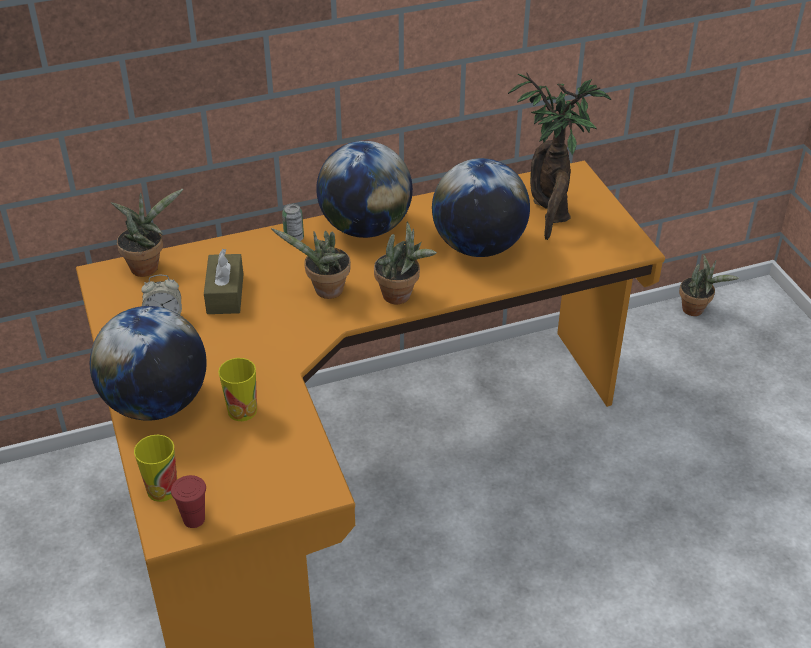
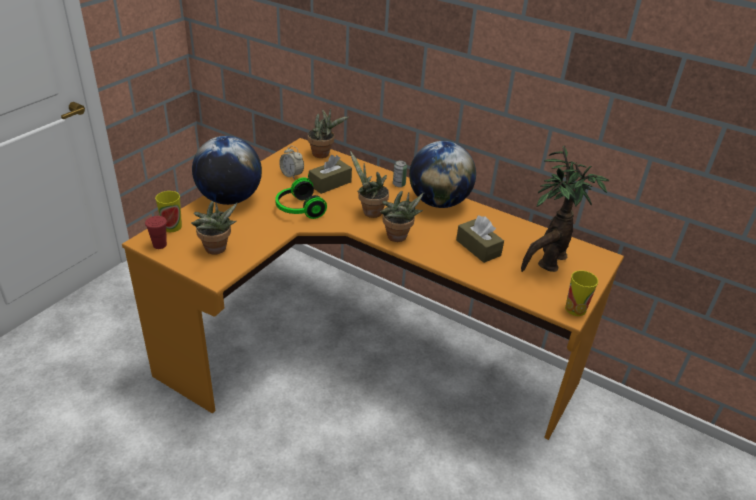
camera: 50 degrees right, 5 degrees down
(242, 410) = (250, 226): cup -> cup (575, 309)
(253, 350) = (298, 209): none -> headphones
(479, 247) = (478, 248): globe -> brown tissue box
(696, 310) = (692, 444): potted plant -> potted plant (216, 250)

